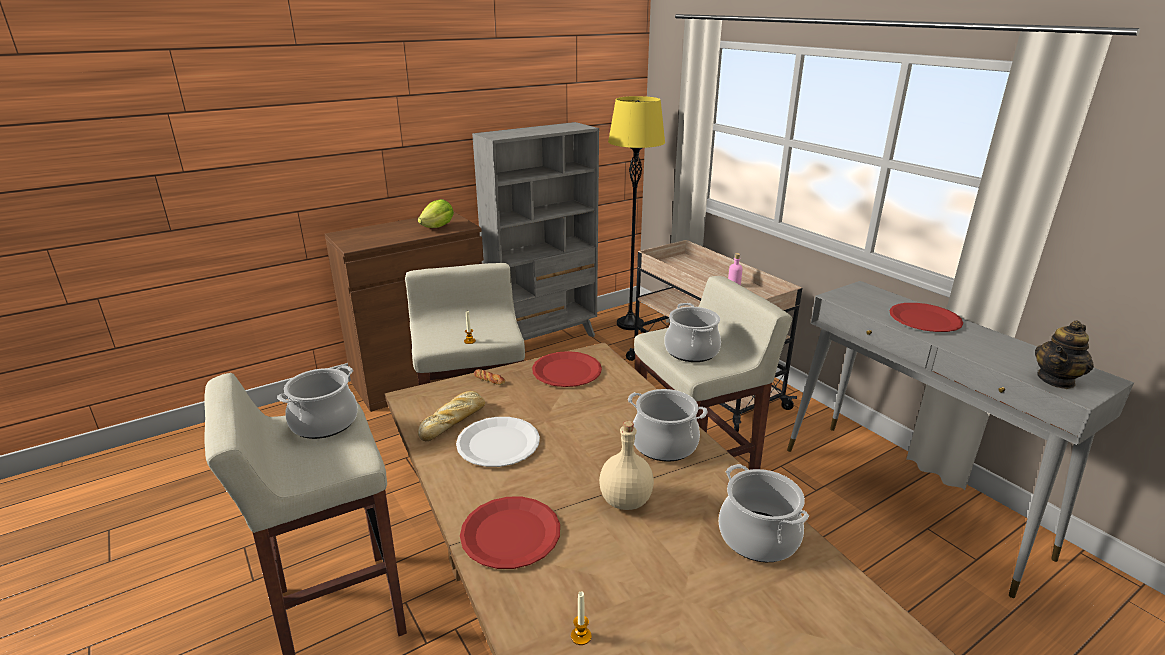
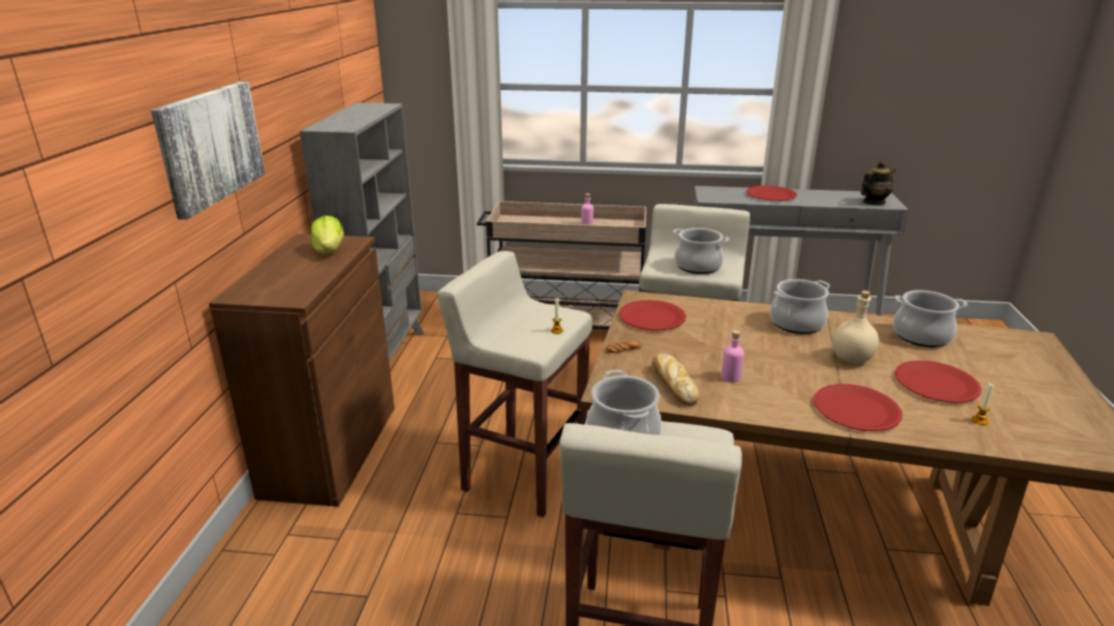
camera: 50 degrees left, 0 degrees up
(355, 128) = (210, 146): none -> picture
(498, 443) = (730, 377): white plate -> pink bottle
(630, 324) = (434, 310): yellow floor lamp -> none
(638, 578) = (936, 384): none -> red plate
(1056, 380) = (873, 202): teapot -> teapot turned 120 degrees counterclockwise

